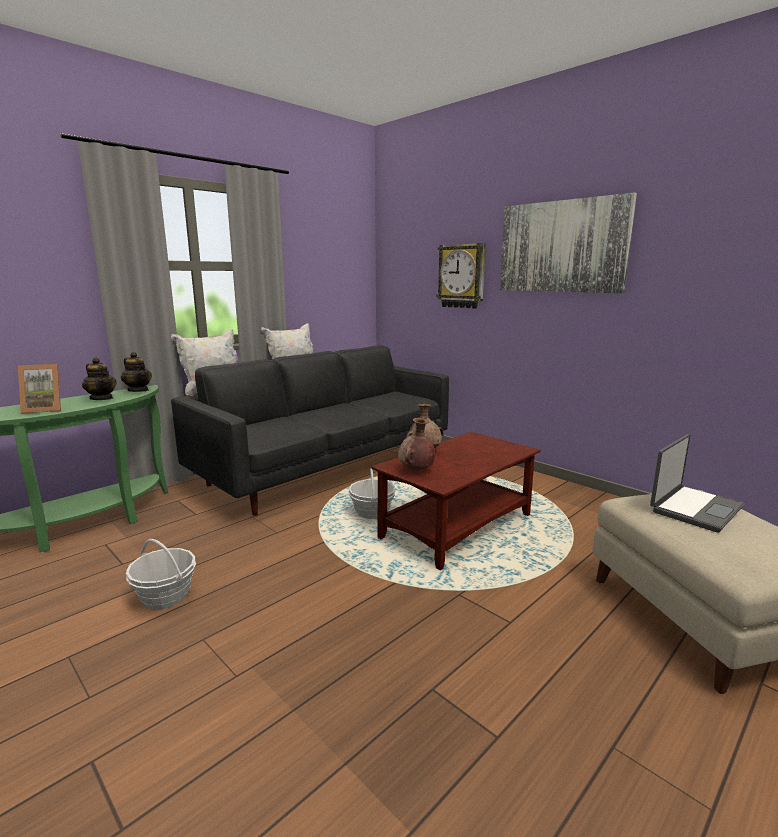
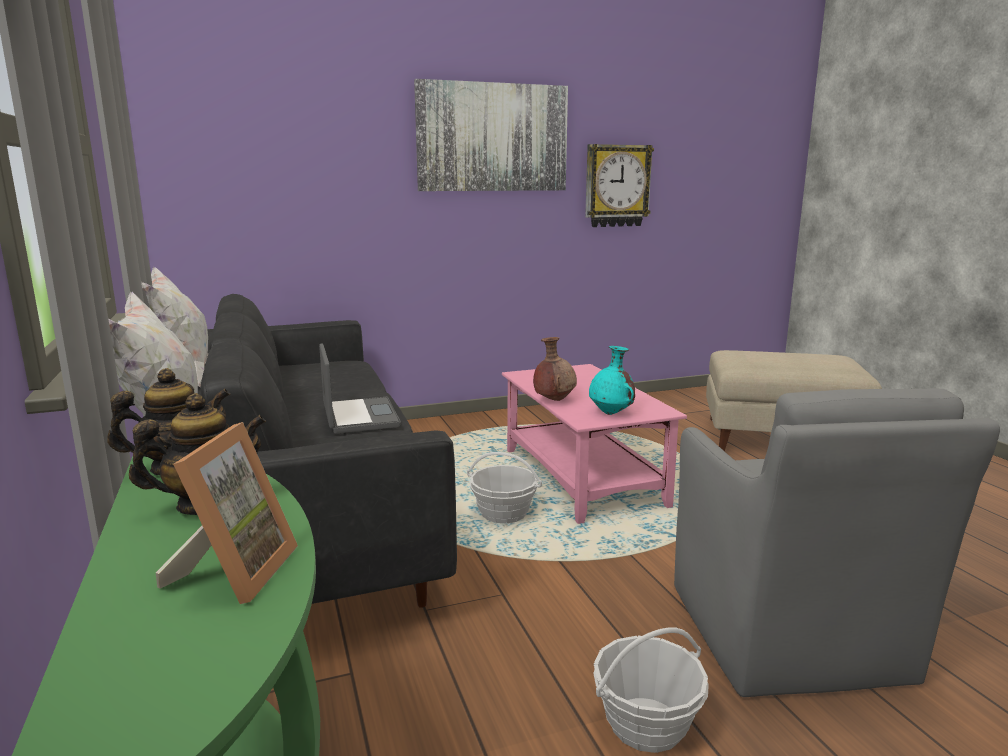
camera: 65 degrees left, 0 degrees up
(268, 644) = (788, 637): none -> grey armchair
(416, 470) = (611, 413): brown vase -> turquoise vase
(457, 526) = (580, 477): brown coffee table -> pink coffee table
(462, 276) = (347, 172): wall clock -> wall clock (616, 186)
(694, 508) = (763, 358): laptop -> laptop (358, 417)

